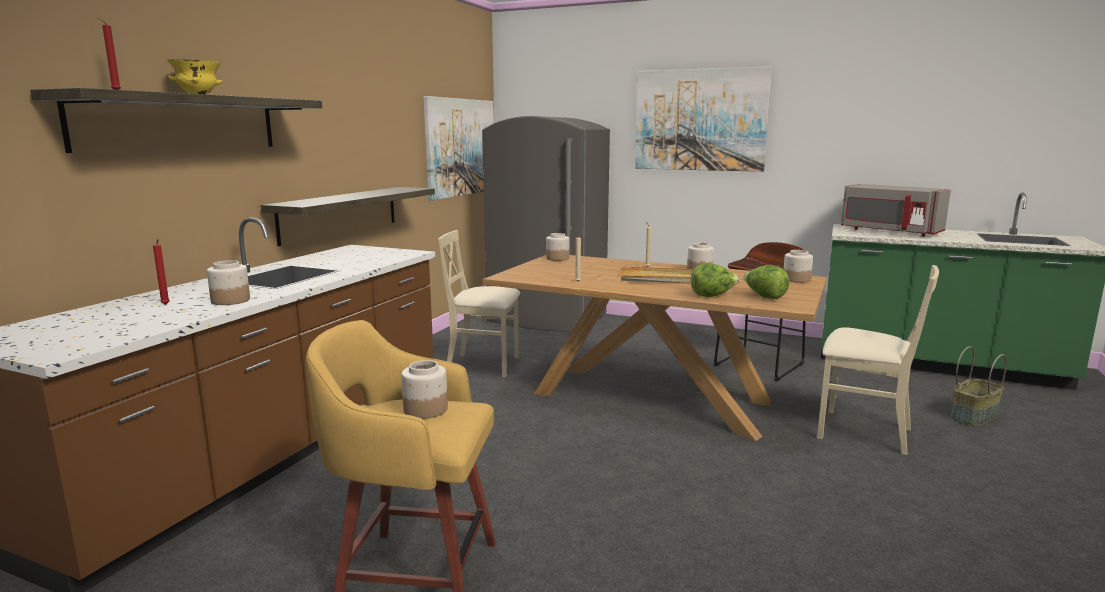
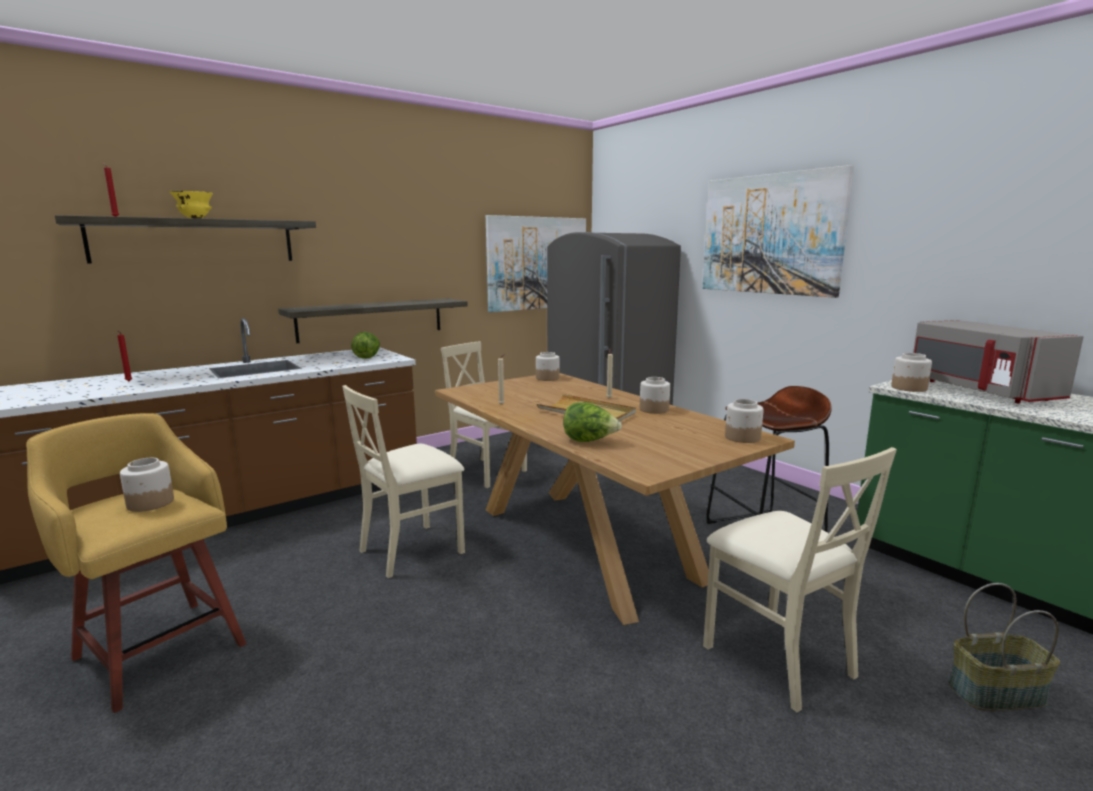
camera: 30 degrees right, 0 degrees up
(230, 301) = (165, 384): jar -> jar (908, 388)
(520, 437) = (412, 550): none -> beige chair
(764, 297) = (644, 452): lettuce -> lettuce (367, 357)

